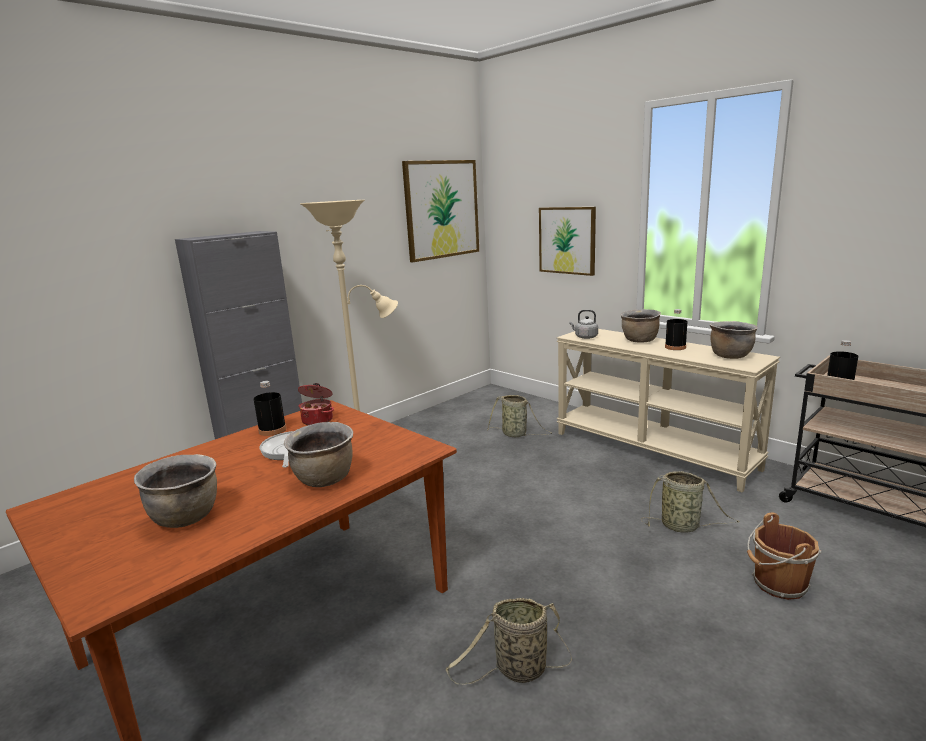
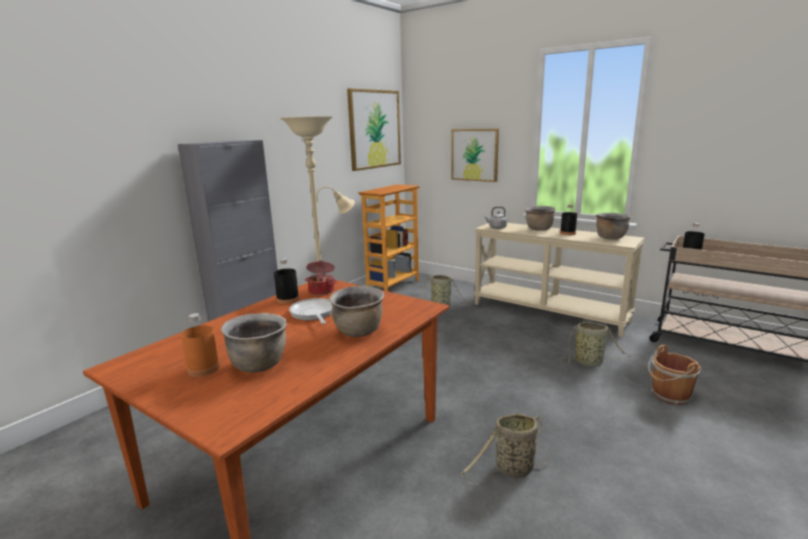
camera: 10 degrees left, 0 degrees up
(125, 517) = (203, 368): none -> orange bottle
(465, 404) = (393, 285): none -> bookcase

